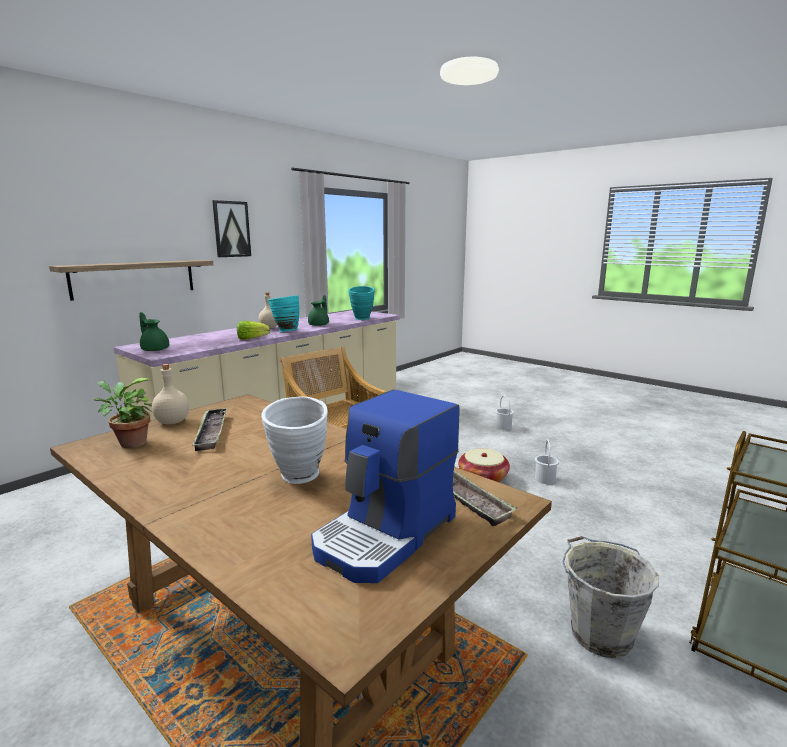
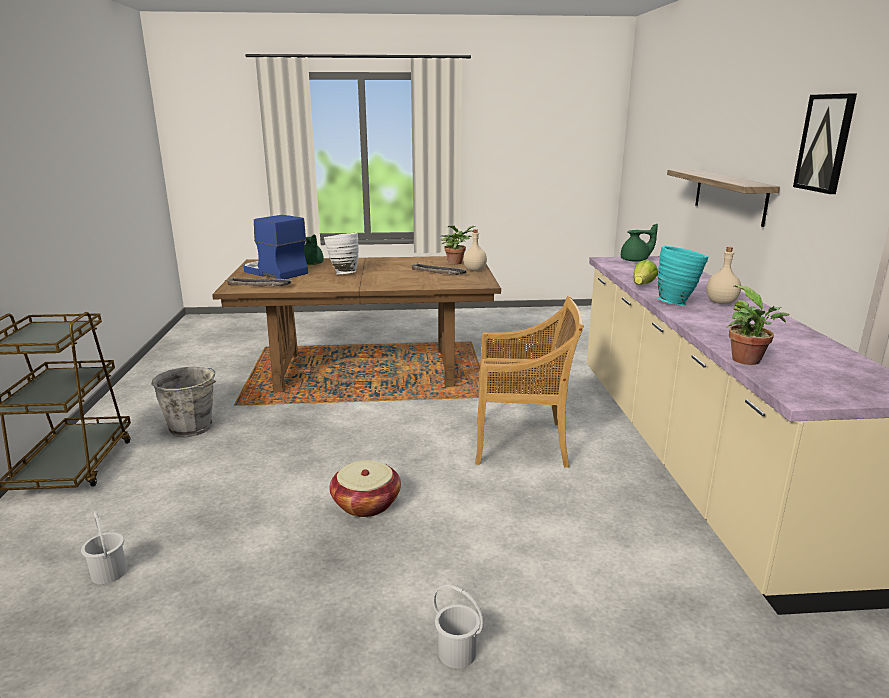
camera: 135 degrees right, 5 degrees up
(319, 325) = (714, 325): green teapot -> green teapot (311, 264)
(362, 319) = (749, 361): turquoise vase -> potted plant
(387, 534) = (274, 273): coffee machine -> coffee machine turned 45 degrees counterclockwise
(545, 479) = (290, 542): white bucket -> white bucket (108, 573)

